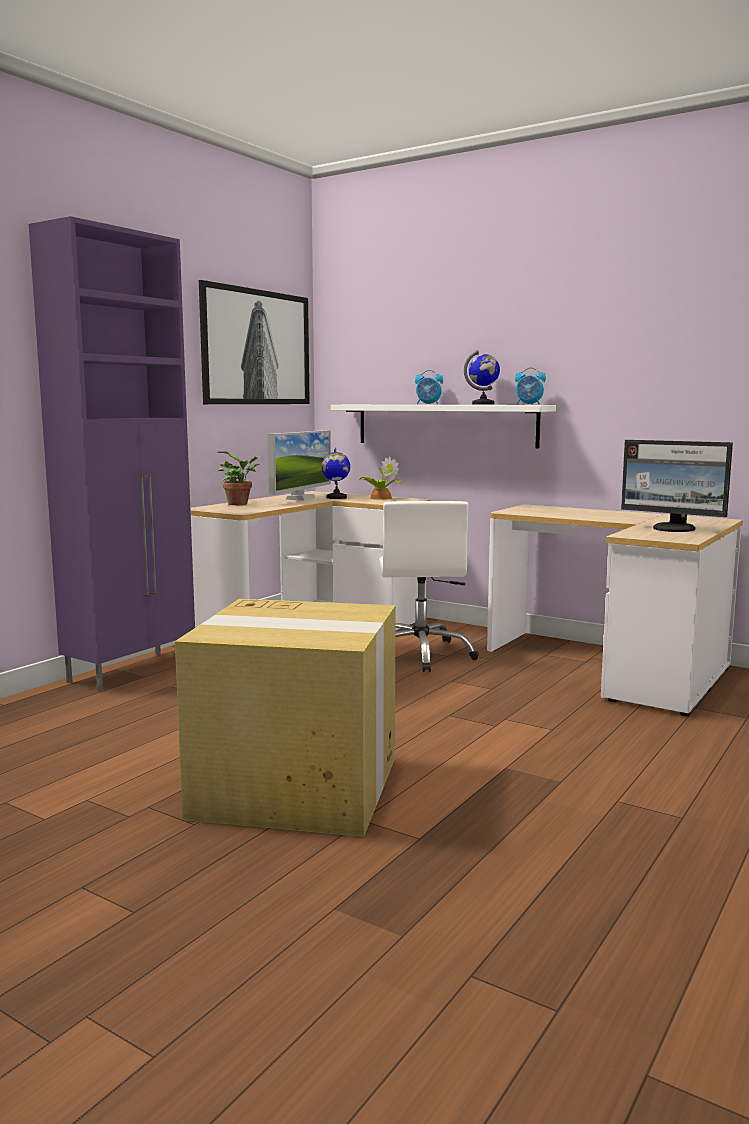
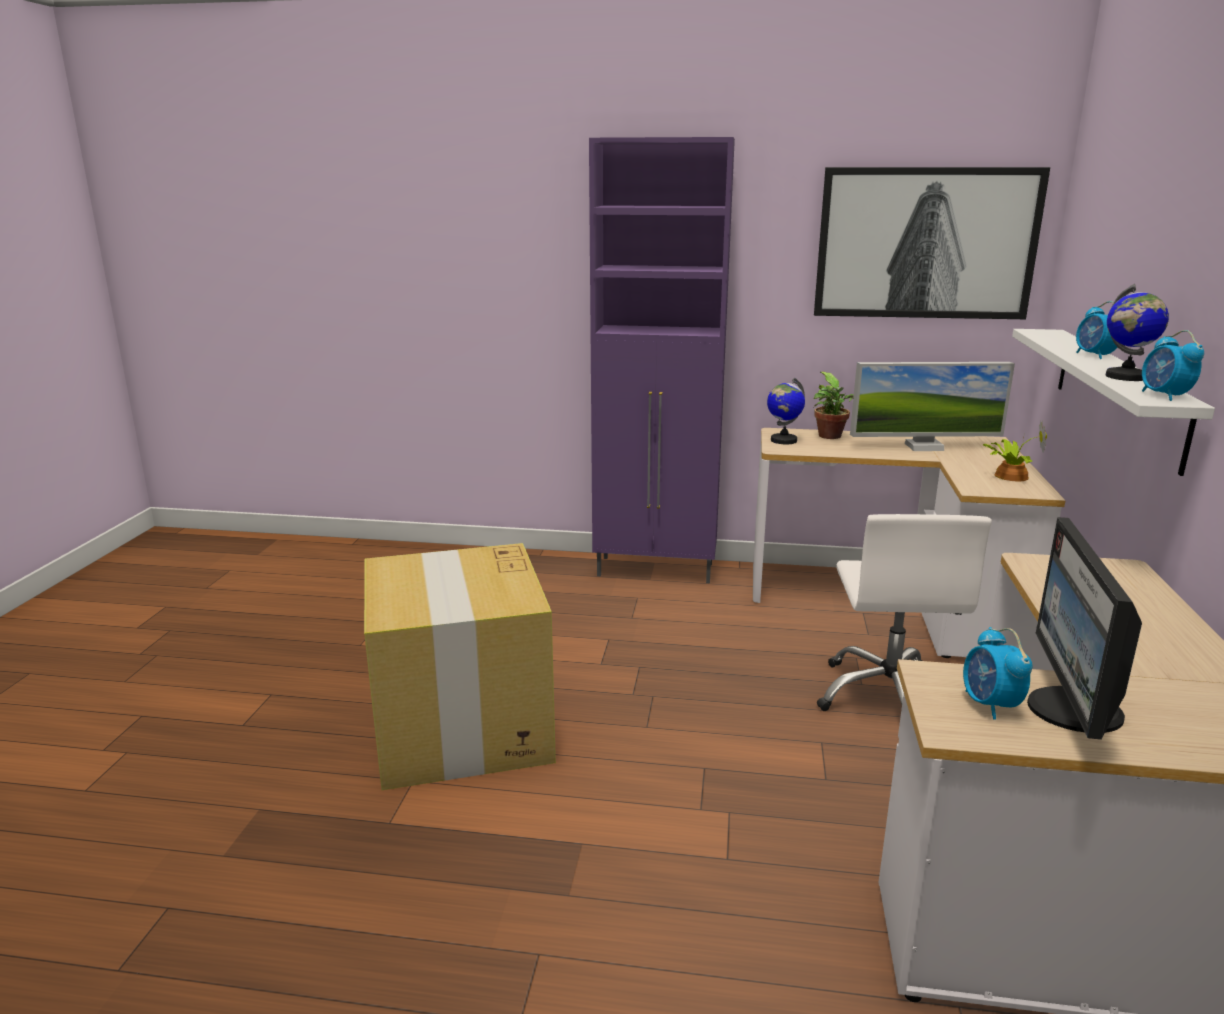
camera: 65 degrees right, 10 degrees up
(336, 498) = (966, 458): globe -> globe (783, 440)
(421, 655) = (890, 698): white office chair -> white office chair turned 60 degrees counterclockwise
(663, 534) = (990, 705): none -> alarm clock

